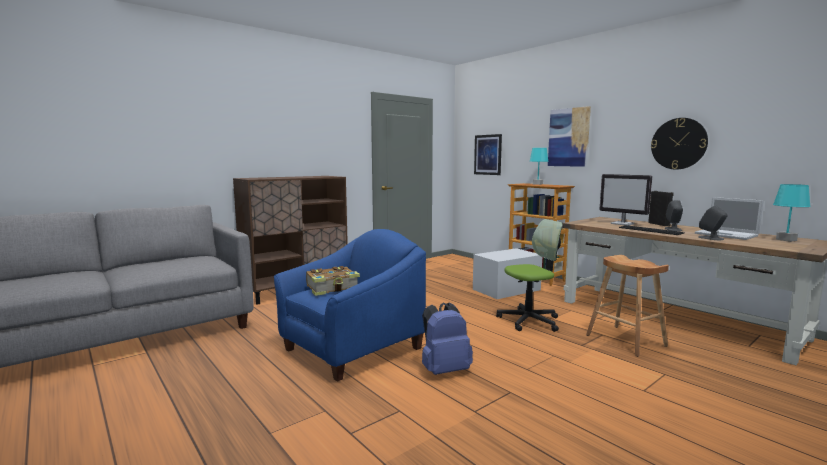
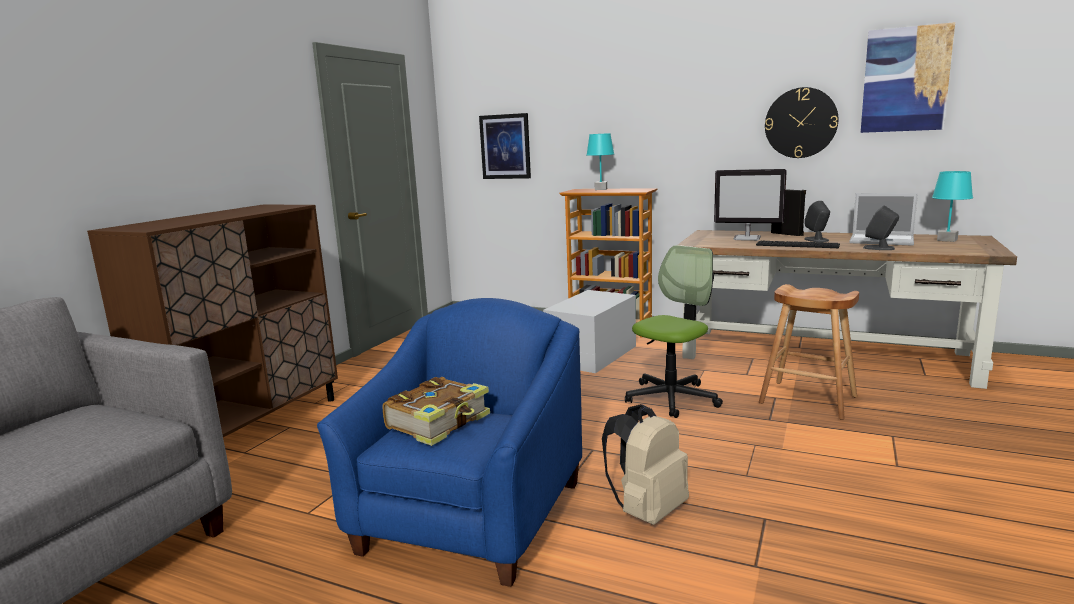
camera: 25 degrees left, 5 degrees up
(444, 370) = (647, 511): blue backpack -> beige backpack
(568, 137) = (641, 116): picture -> picture (905, 80)

